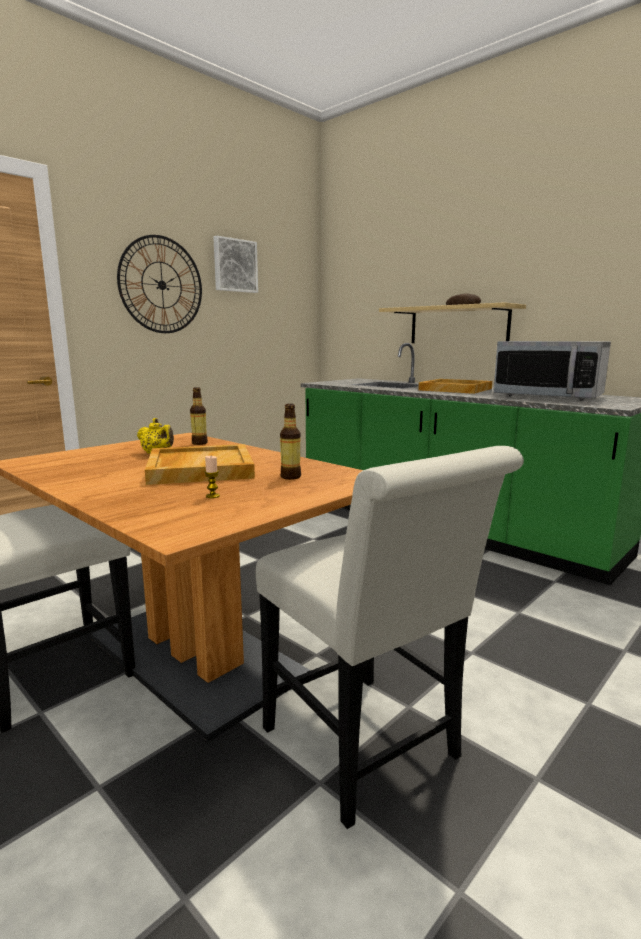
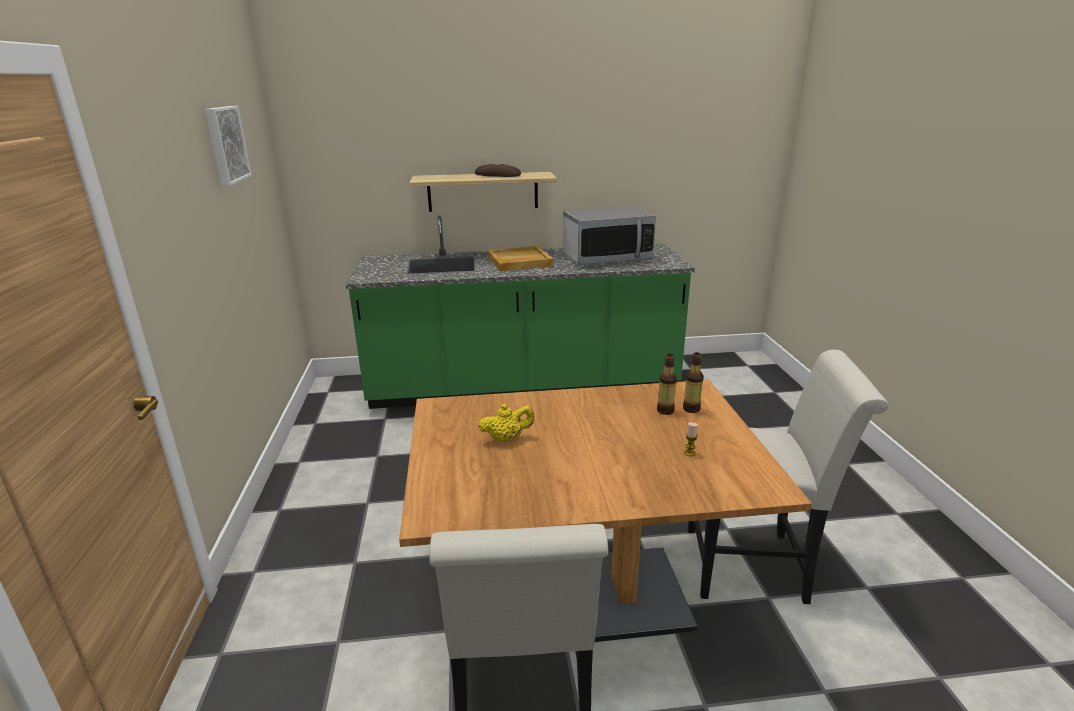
camera: 50 degrees left, 10 degrees up
(161, 285) = (187, 200): wall clock -> none
(199, 443) = (485, 408): bottle -> bottle (691, 409)
(199, 468) = (594, 435): beige tray -> none

